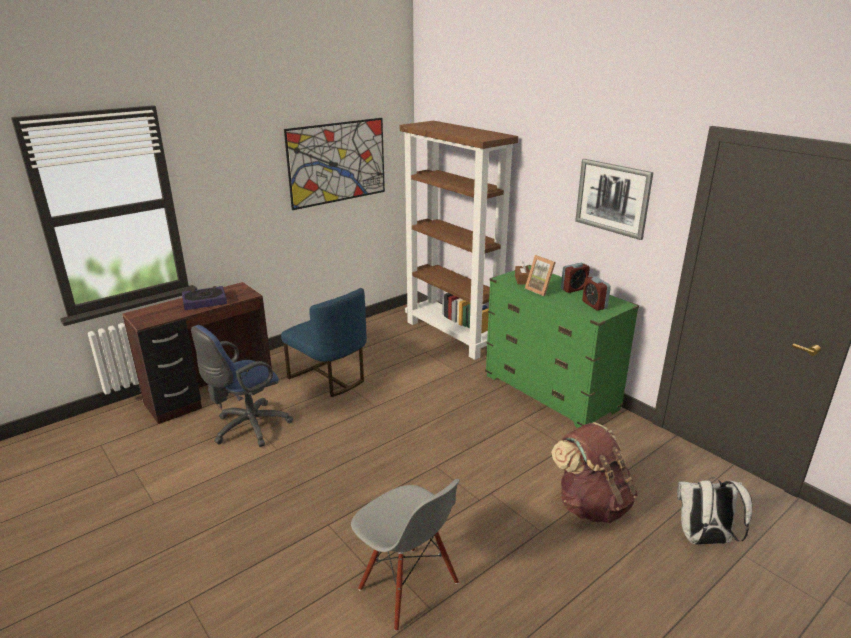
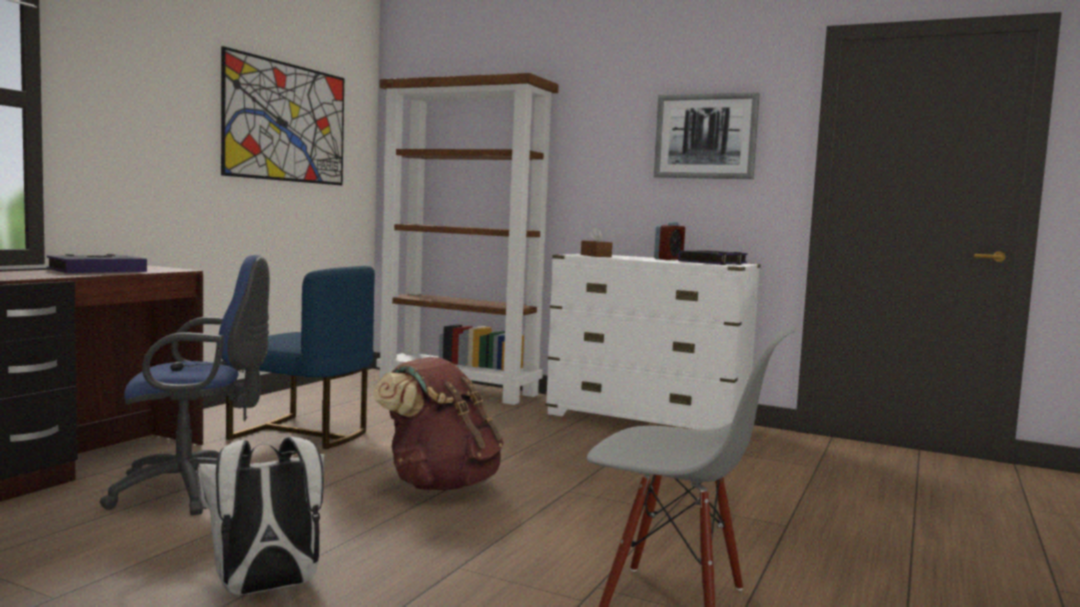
camera: 25 degrees left, 20 degrees down
(247, 428) = (195, 491): blue office chair -> blue office chair turned 120 degrees counterclockwise
(540, 290) = (631, 258): picture frame -> none
(550, 393) = (647, 421): green dresser -> white dresser
(591, 504) = (816, 495): brown backpack -> brown backpack (440, 484)
(594, 305) = (713, 263): alarm clock -> book
(703, 540) = (975, 504): white backpack -> white backpack (265, 589)

